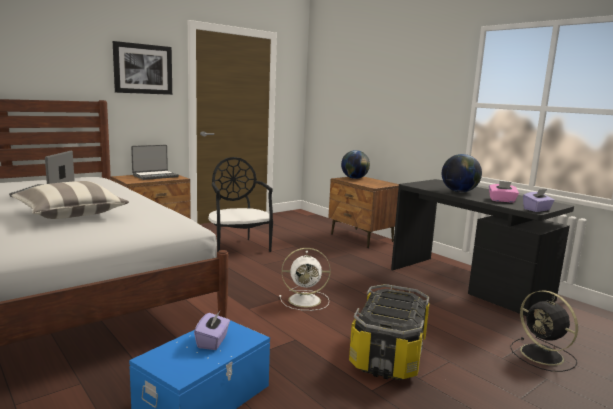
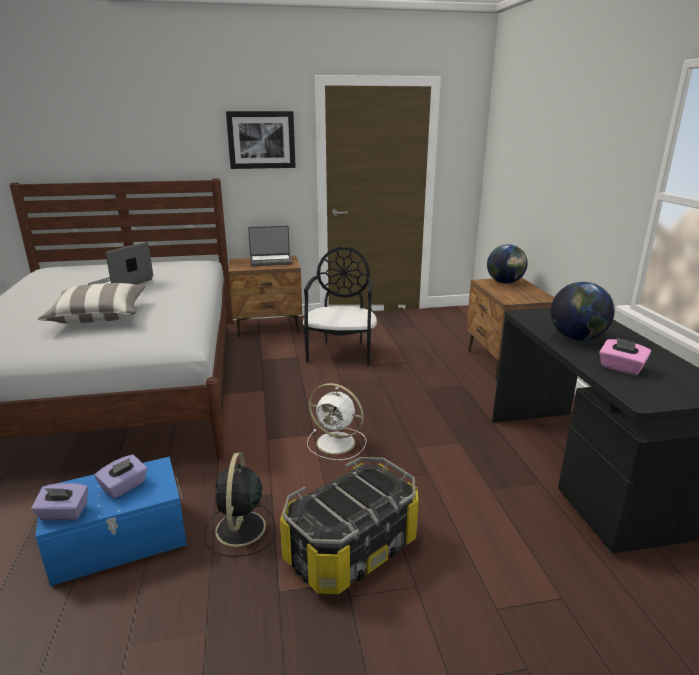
camera: 30 degrees right, 10 degrees up
(537, 210) = (652, 399): purple tissue box -> purple tissue box (63, 513)
(543, 355) = (568, 628): black fan -> black fan (240, 530)

